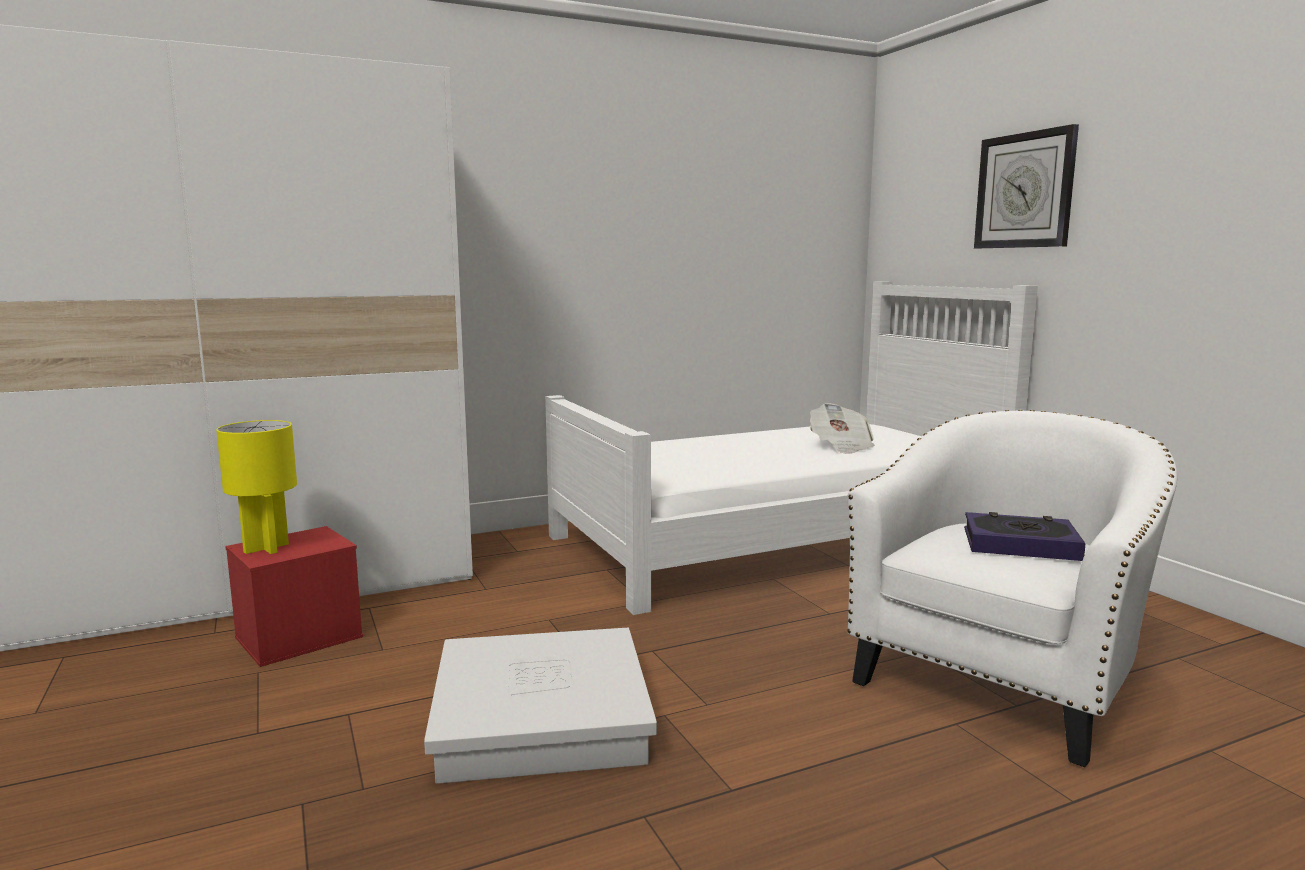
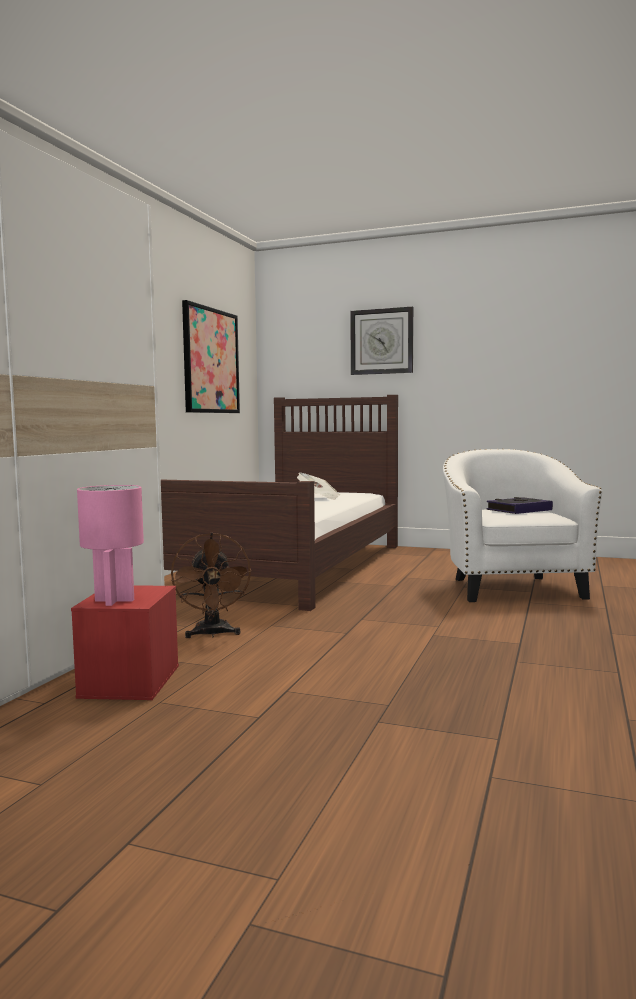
camera: 45 degrees left, 5 degrees down
(266, 548) = (115, 600): yellow table lamp -> pink table lamp
(476, 609) = (212, 634): none -> brown fan
(541, 719) = (389, 654): white storage box -> none
(746, 234) = (211, 361): none -> picture
(780, 539) = (292, 567): white bed -> brown bed

